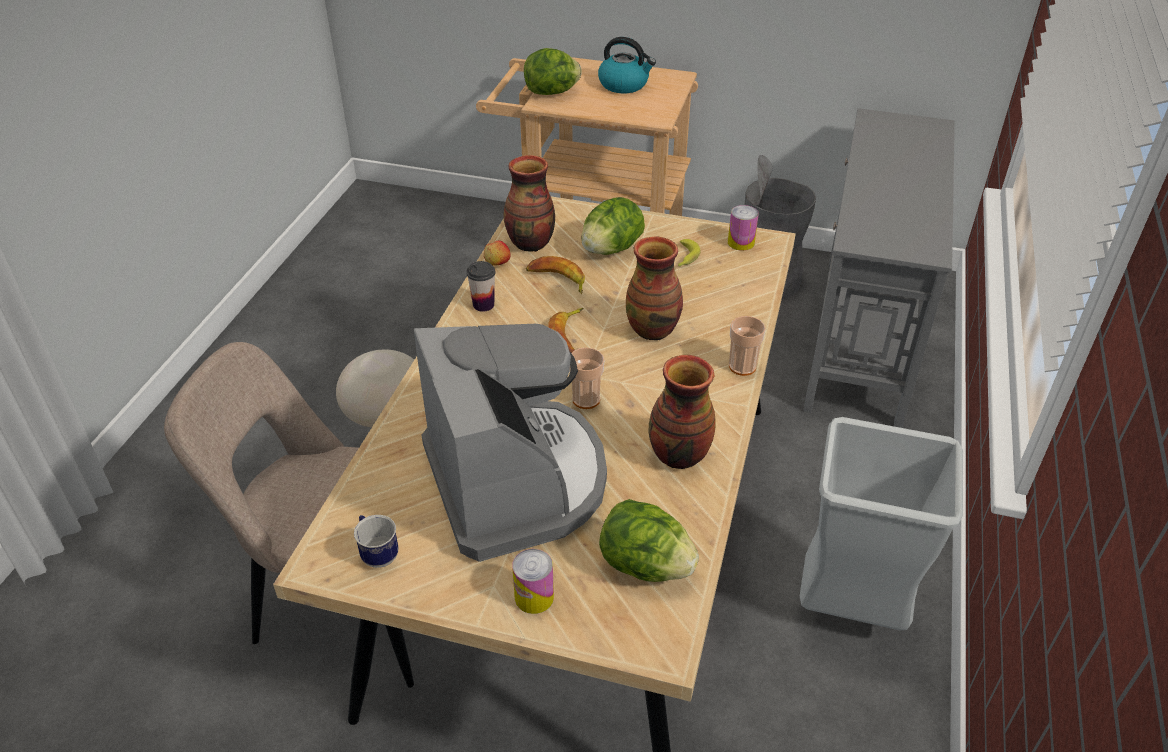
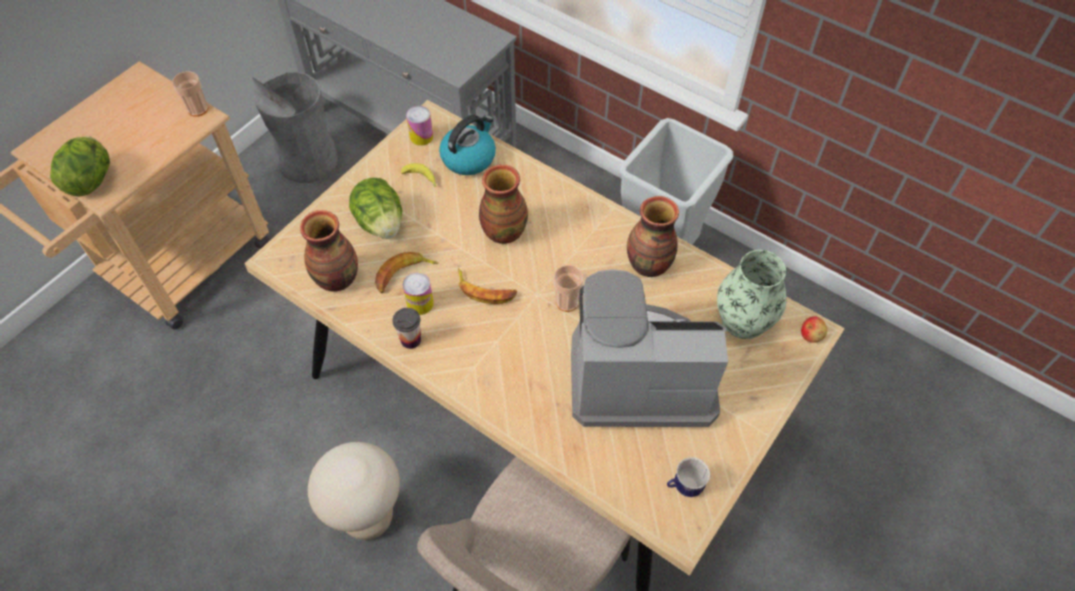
camera: 70 degrees left, 15 degrees up
(497, 262) = (353, 313): apple -> apple (811, 335)
(534, 597) = (753, 393): can -> can (420, 303)
(624, 84) = (120, 120): kettle -> kettle (469, 157)
(645, 565) = (743, 319): lettuce -> vase
(742, 366) = (571, 194): cup -> cup (198, 109)

